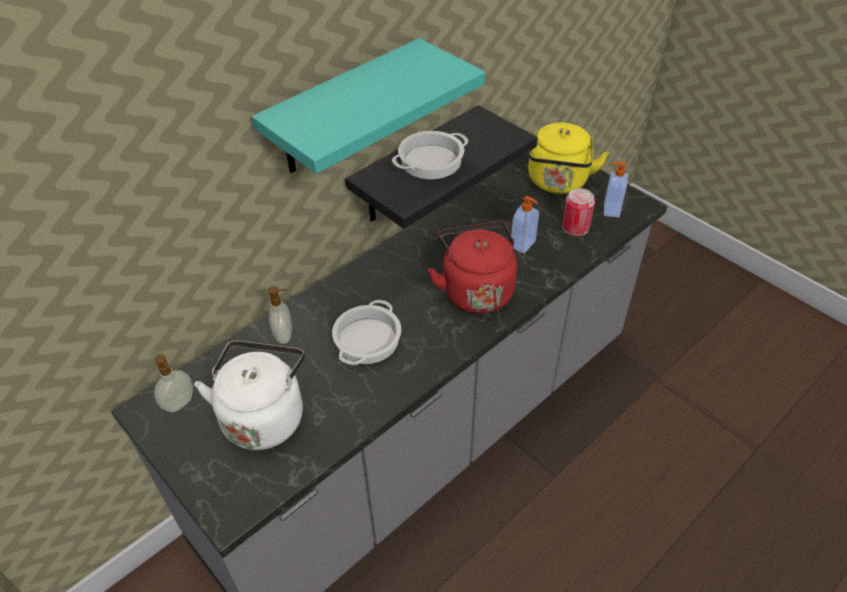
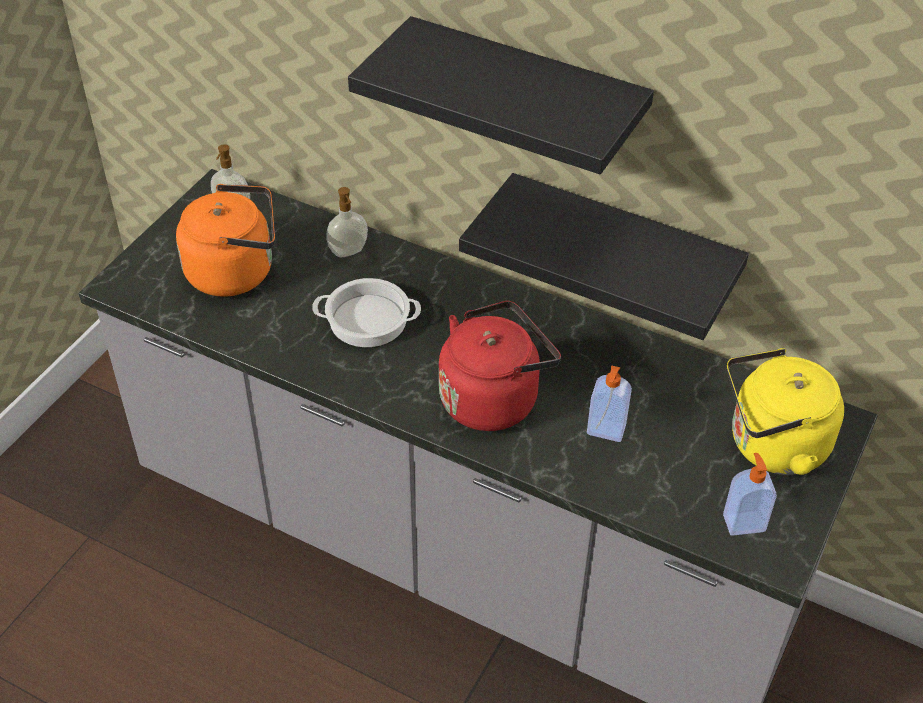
camera: 70 degrees right, 0 degrees up
(264, 415) = (236, 271): white kettle -> orange kettle
(344, 109) = (526, 93): turquoise shelf -> black shelf
(431, 161) = (586, 235): cooking pot -> none
(575, 227) = (677, 484): can -> none

